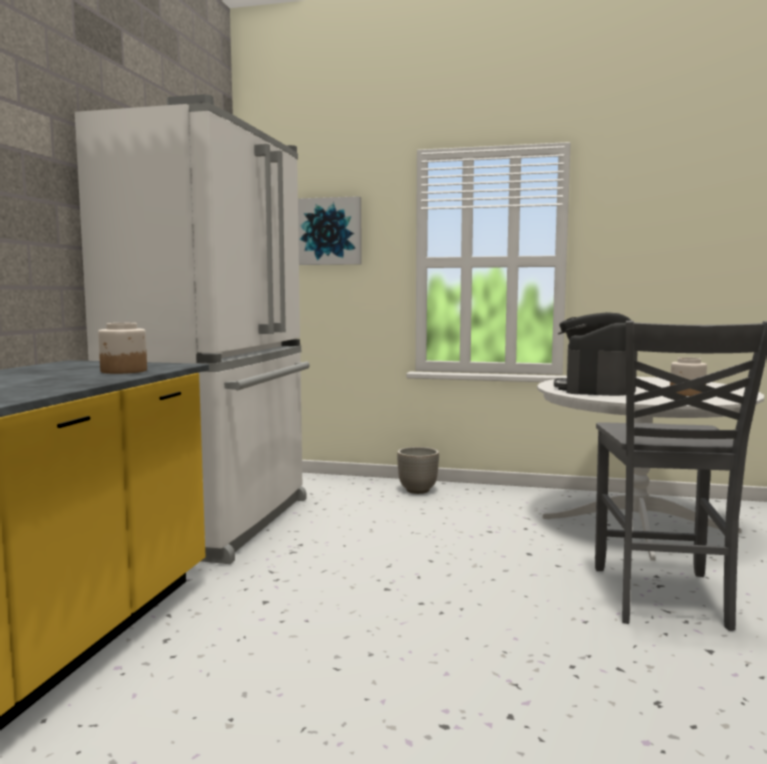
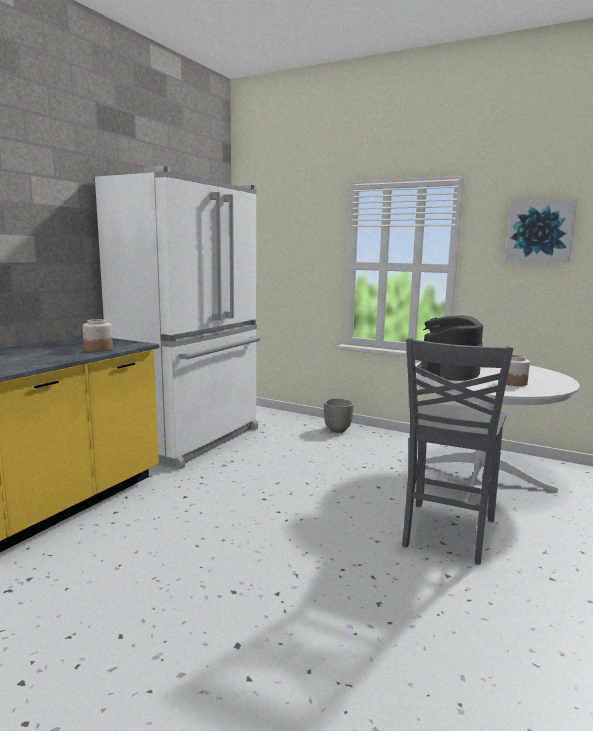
camera: 15 degrees right, 5 degrees up
(329, 231) = (291, 240): picture -> picture (540, 231)

